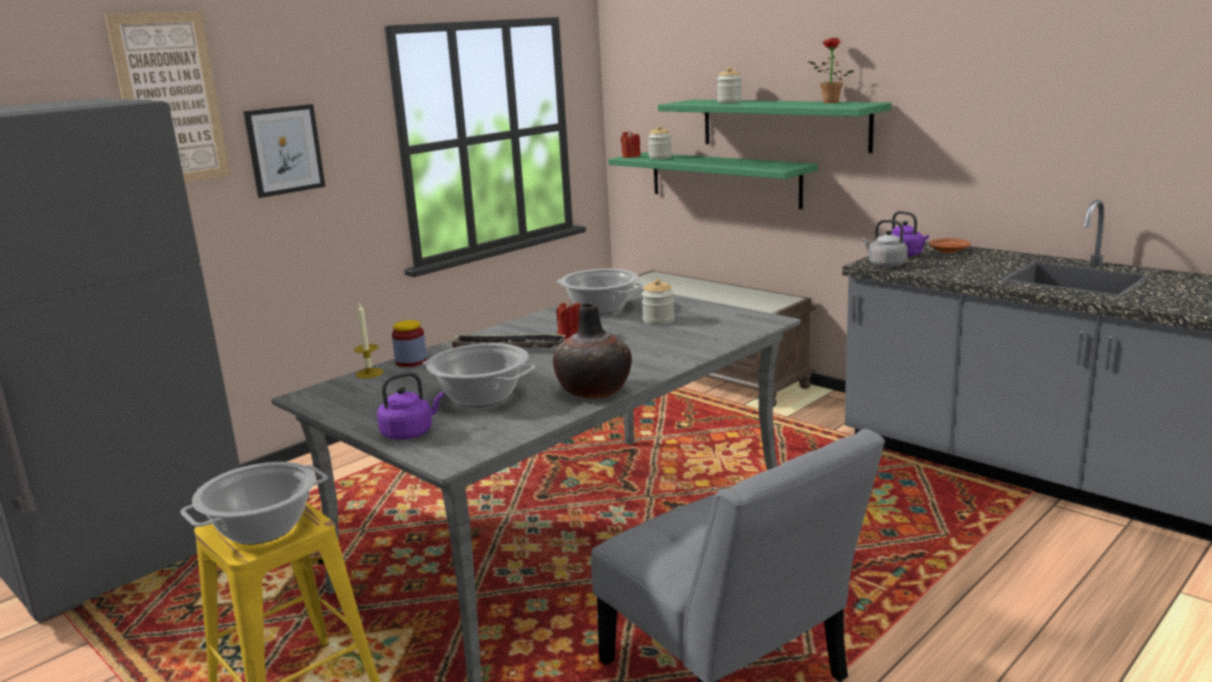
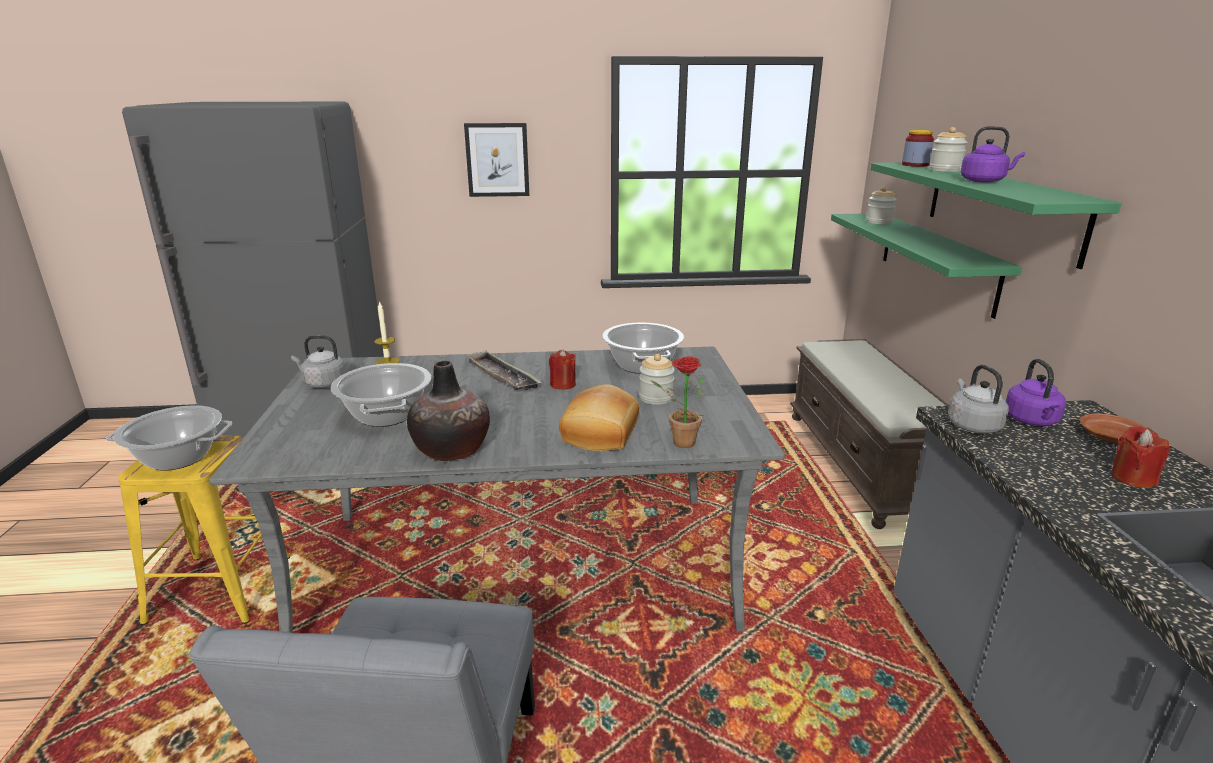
camera: 40 degrees right, 5 degrees up
(170, 99) = (404, 107): picture -> none
(352, 404) = (323, 383): none -> grey kettle
(410, 433) = (287, 426): purple kettle -> purple kettle (984, 181)
(411, 361) = (427, 362): jar -> jar (915, 165)
(631, 156) = (857, 215): red candle -> red candle (1132, 478)
(674, 348) = (602, 434): none -> bread
(828, 102) = (1039, 189): potted plant -> potted plant (678, 442)

